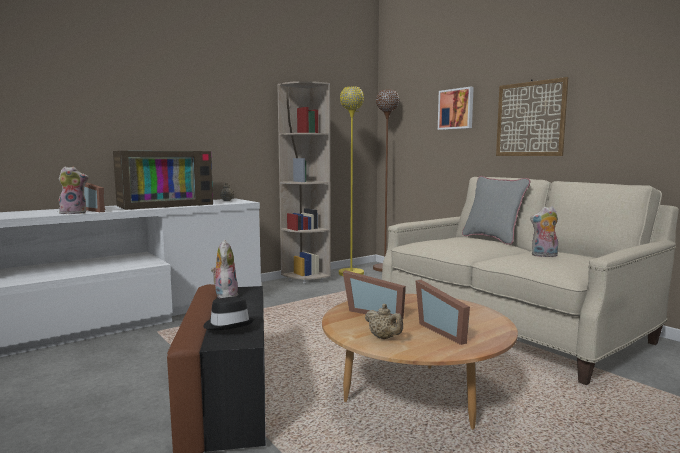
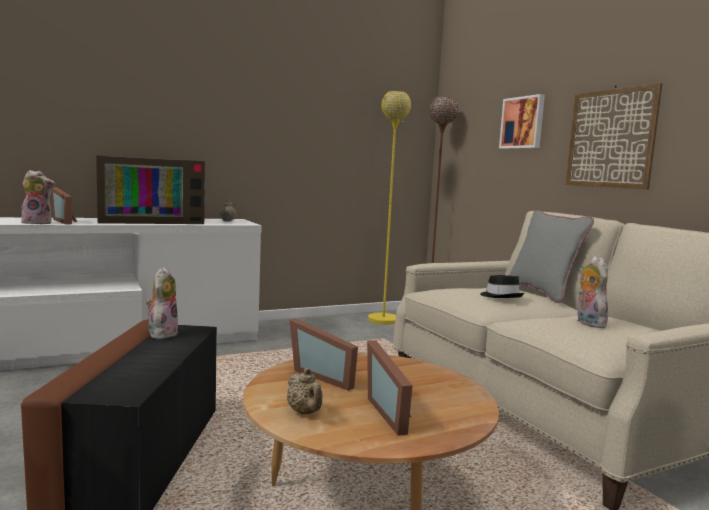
camera: 10 degrees right, 0 degrees up
(228, 324) = (124, 372): black hat -> black hat (501, 296)
(306, 280) = (324, 323): beige bookcase -> none
(544, 256) = (588, 323): plush toy -> plush toy turned 75 degrees clockwise

